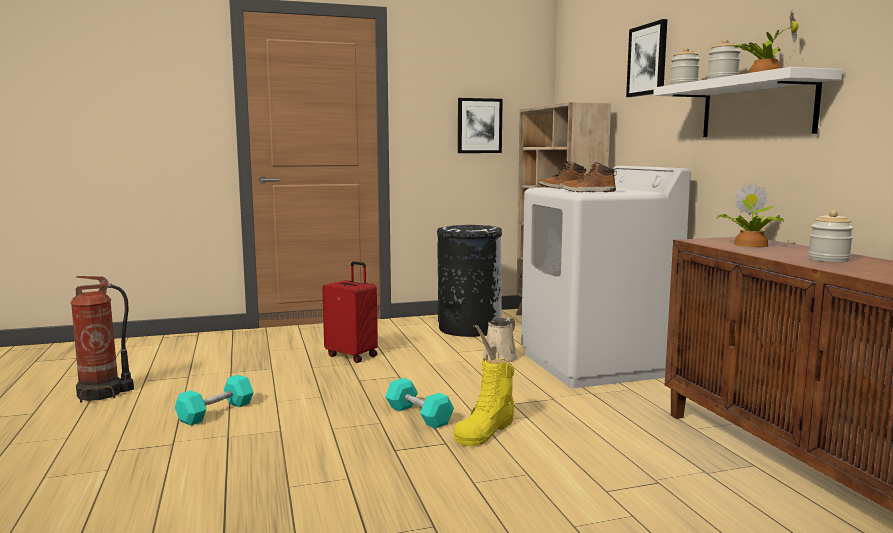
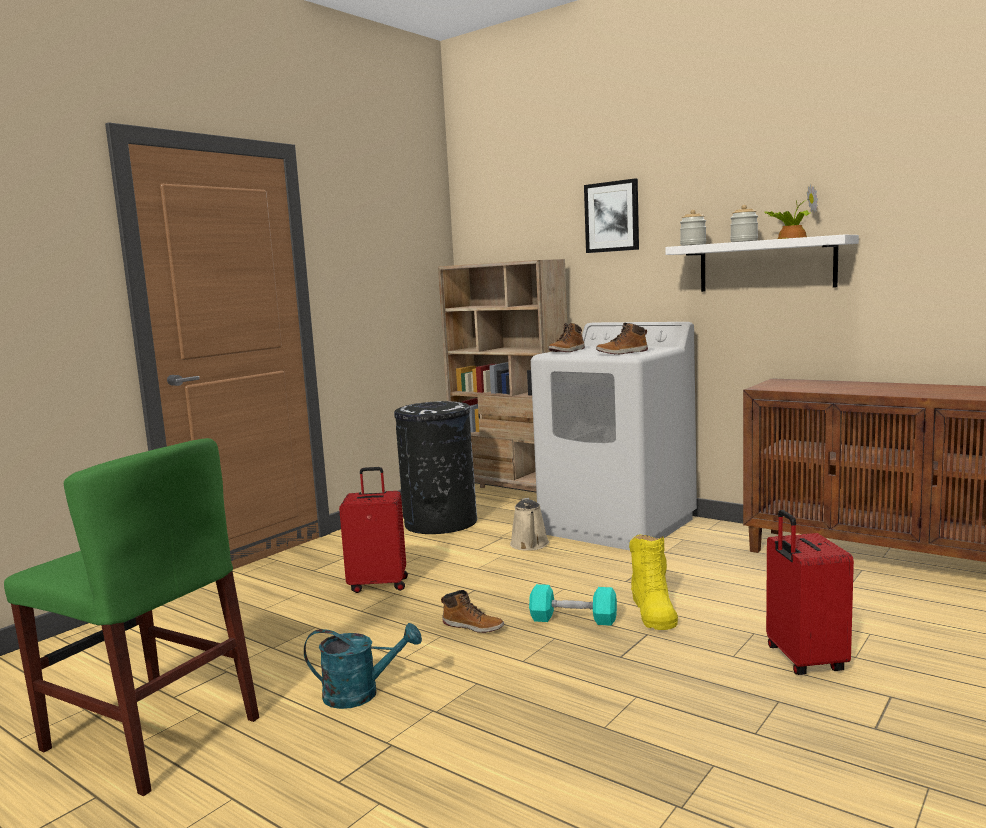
camera: 35 degrees left, 0 degrees up
(102, 394) = (150, 734): fire extinguisher -> green chair
(216, 412) = (361, 694): turquoise dumbbell -> turquoise watering can
(350, 397) = (473, 626): none -> boot
(479, 126) = (394, 287): picture -> none
(521, 509) = (803, 660): none -> red suitcase
(749, 245) = (809, 385): potted plant -> none
(828, 259) = (900, 389): jar -> none

